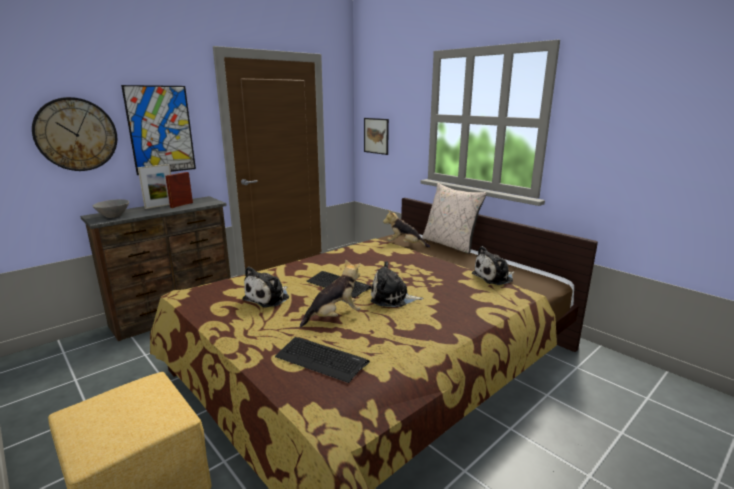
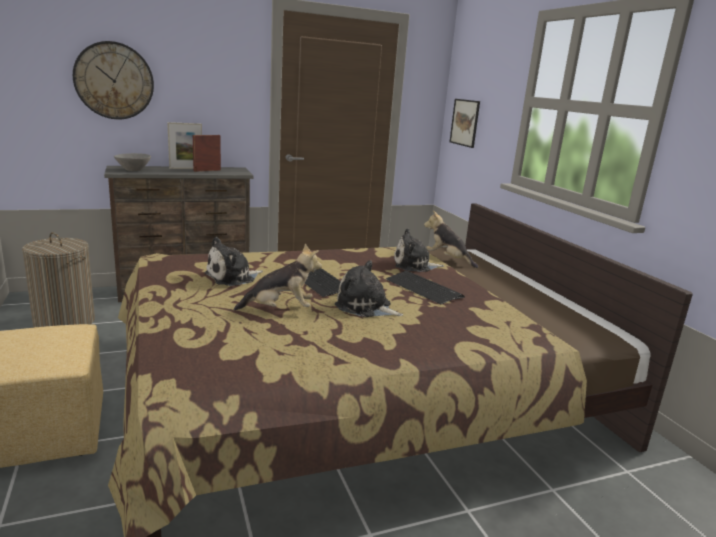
camera: 20 degrees right, 0 degrees up
(78, 374) = (65, 322): none -> laundry basket
(161, 130) = (201, 86): picture -> none
(321, 359) = (222, 344): keyboard -> keyboard (423, 288)
(449, 244) = (509, 270): beige pillow -> none
(494, 277) = (524, 315): plush toy -> plush toy (414, 265)

